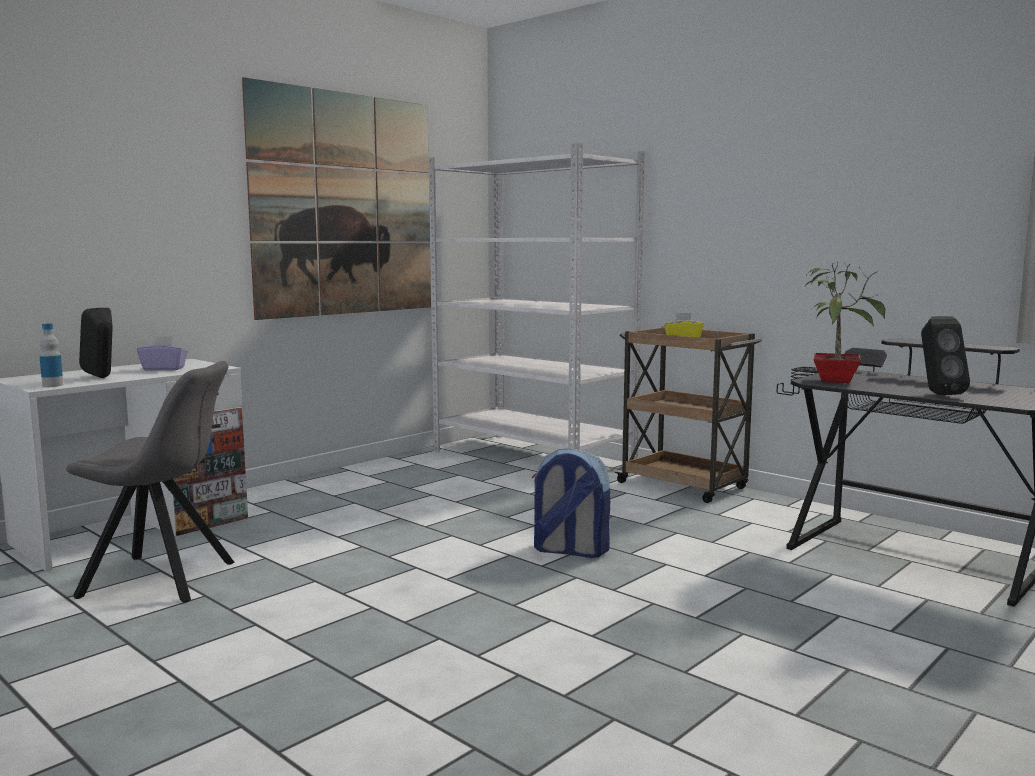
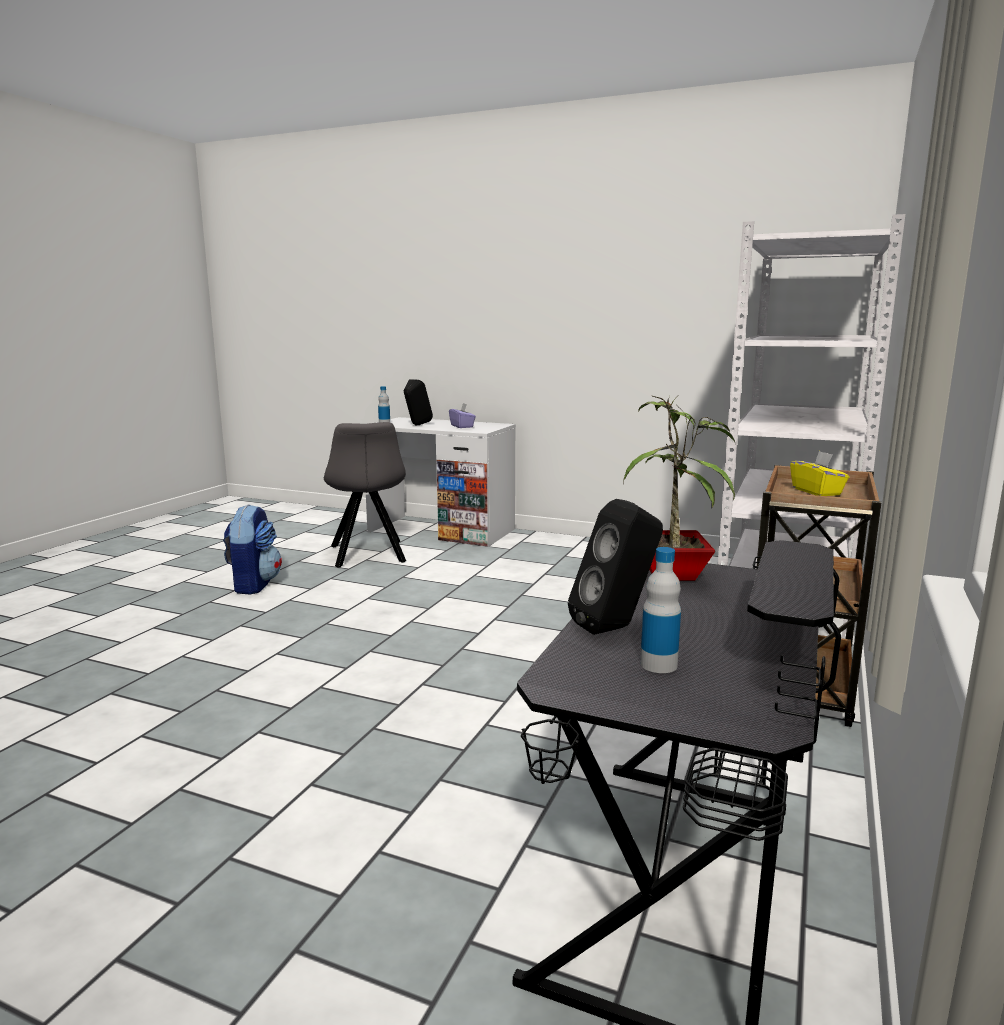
camera: 70 degrees right, 5 degrees up
(345, 205) = (667, 301): picture -> none
(569, 550) = (507, 653): backpack -> backpack (254, 585)
(990, 394) = (658, 664): none -> bottle

